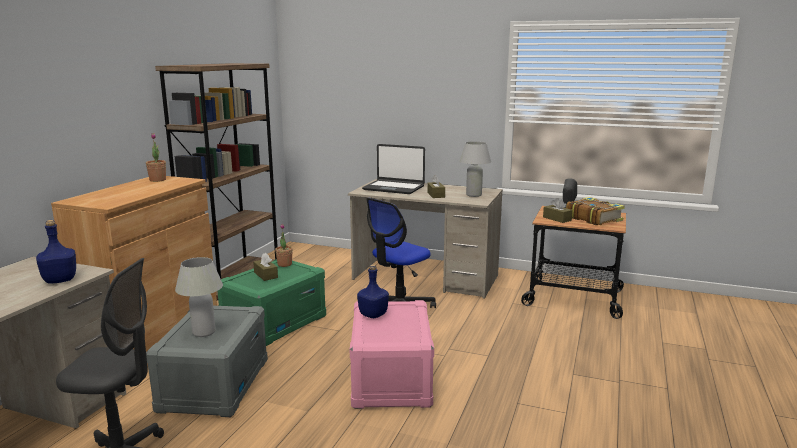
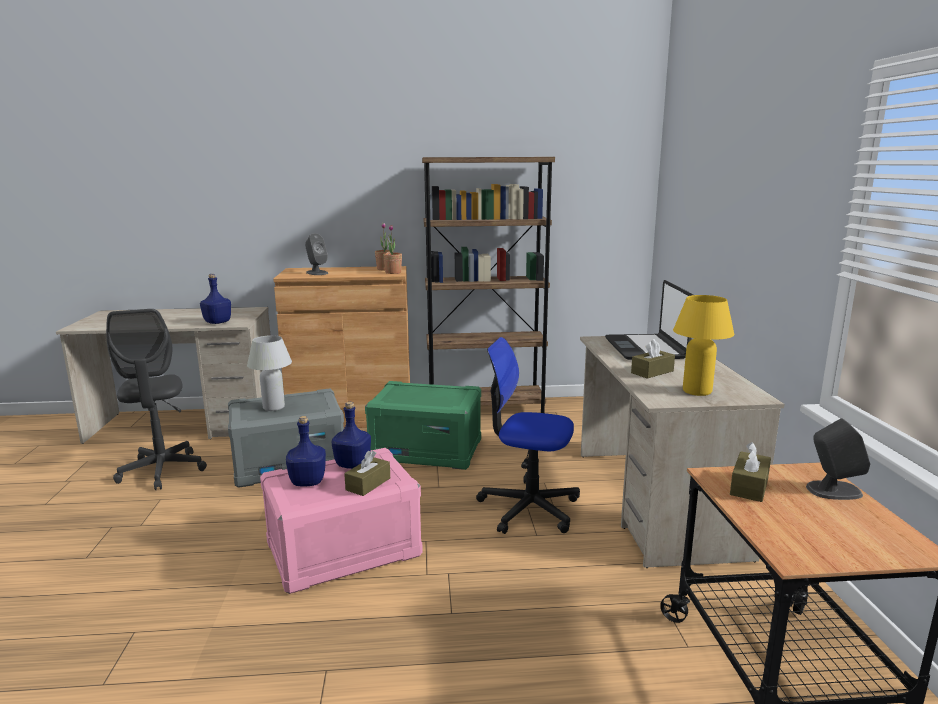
camera: 65 degrees right, 0 degrees up
(119, 196) = (317, 273): none -> grey speaker
(265, 275) = (421, 393): brown tissue box -> brown tissue box (368, 484)
(284, 264) = (458, 392): potted plant -> potted plant (393, 272)
(385, 333) = (308, 482): none -> blue bottle
(474, 195) = (697, 391): white table lamp -> yellow table lamp
(593, 218) = (822, 525): book -> none

